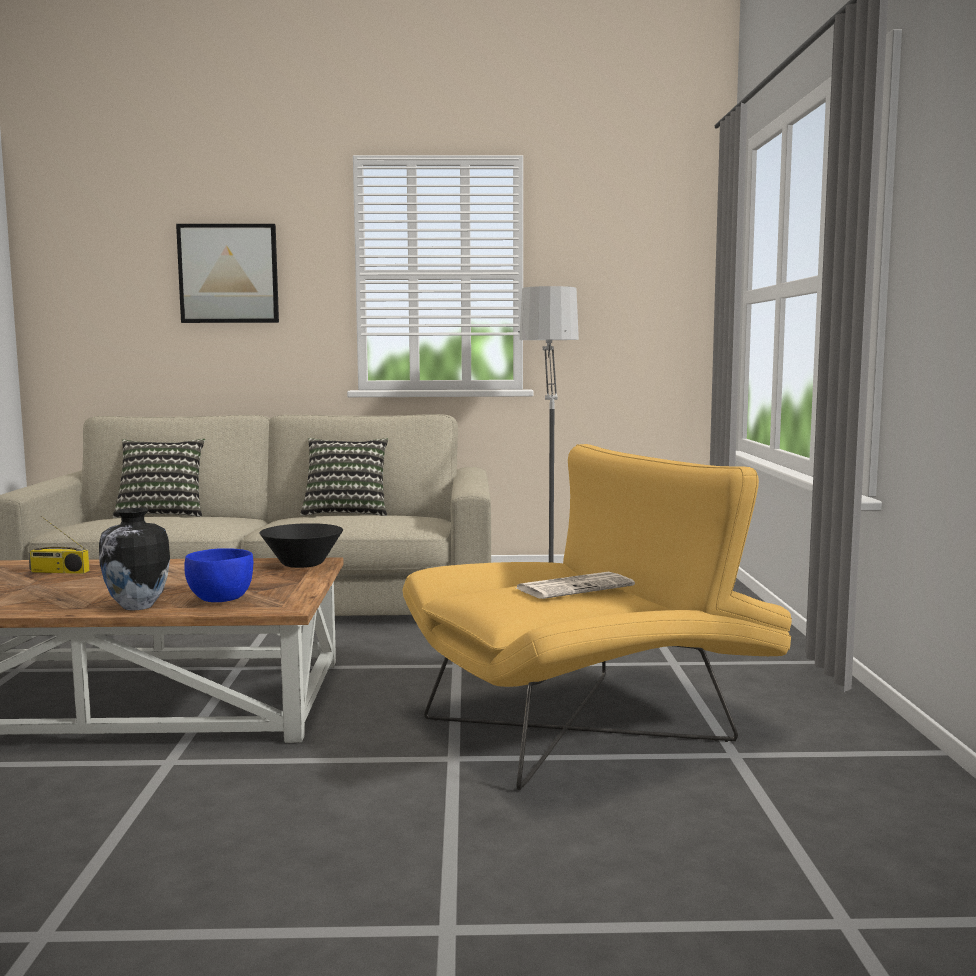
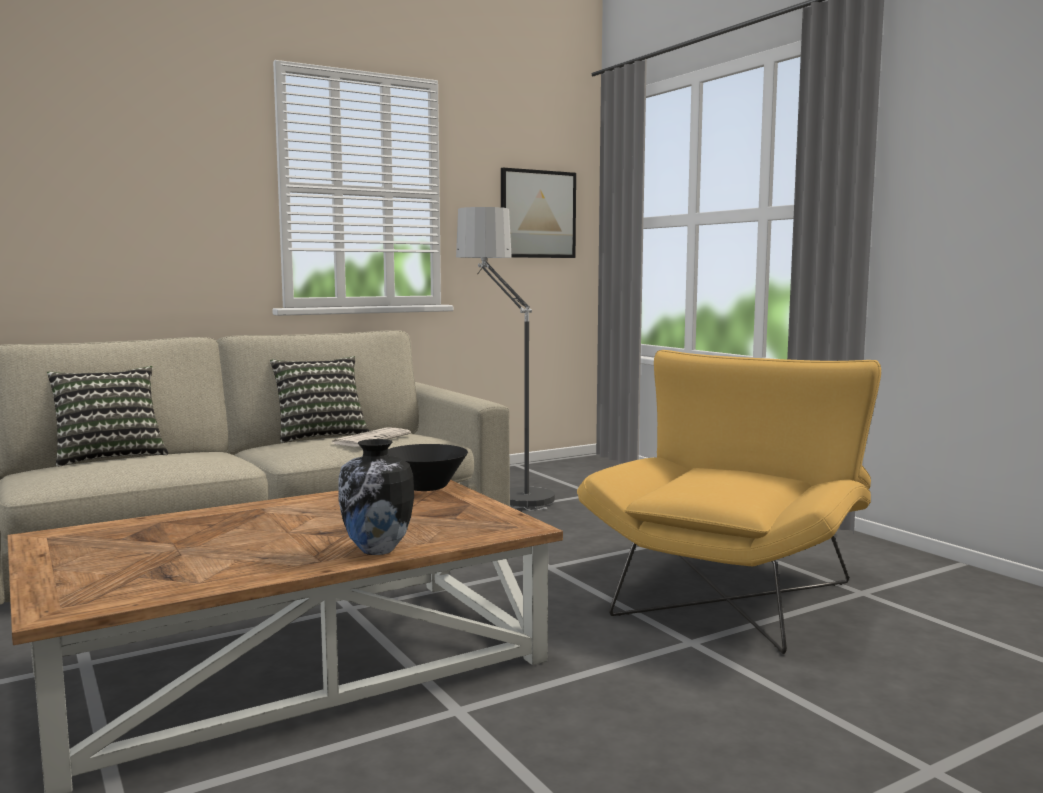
camera: 30 degrees left, 0 degrees up
(58, 572) = (173, 530): radio -> none
(220, 600) = (444, 530): blue bowl -> none
(228, 273) = (134, 177): picture -> picture (537, 214)
(575, 587) = (734, 473): newspaper -> newspaper (371, 438)

